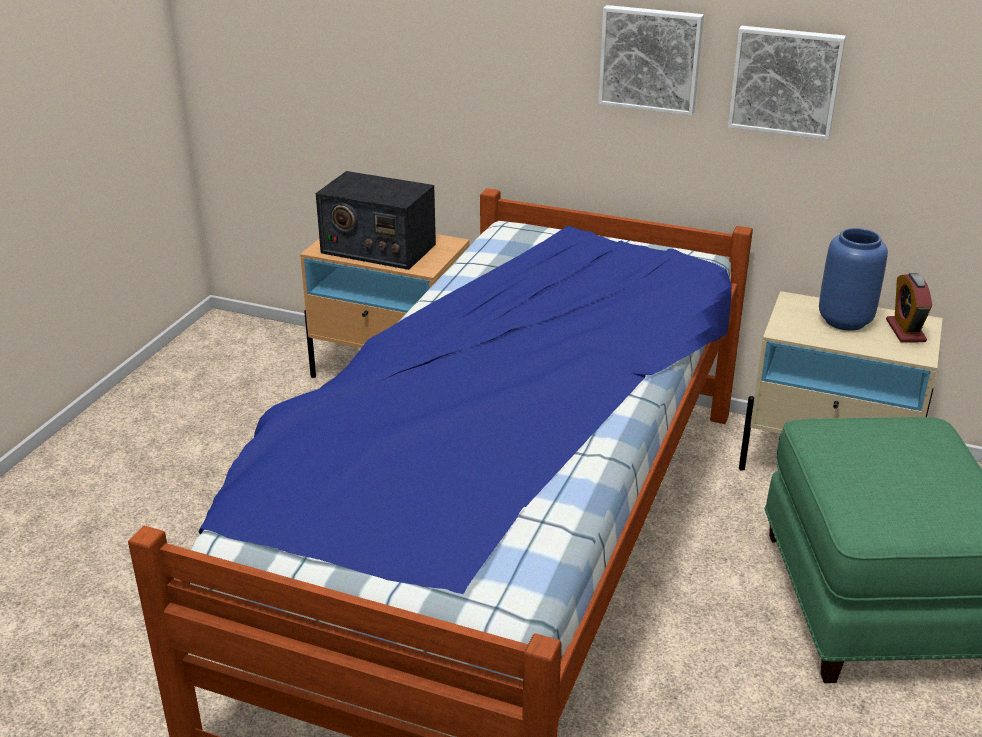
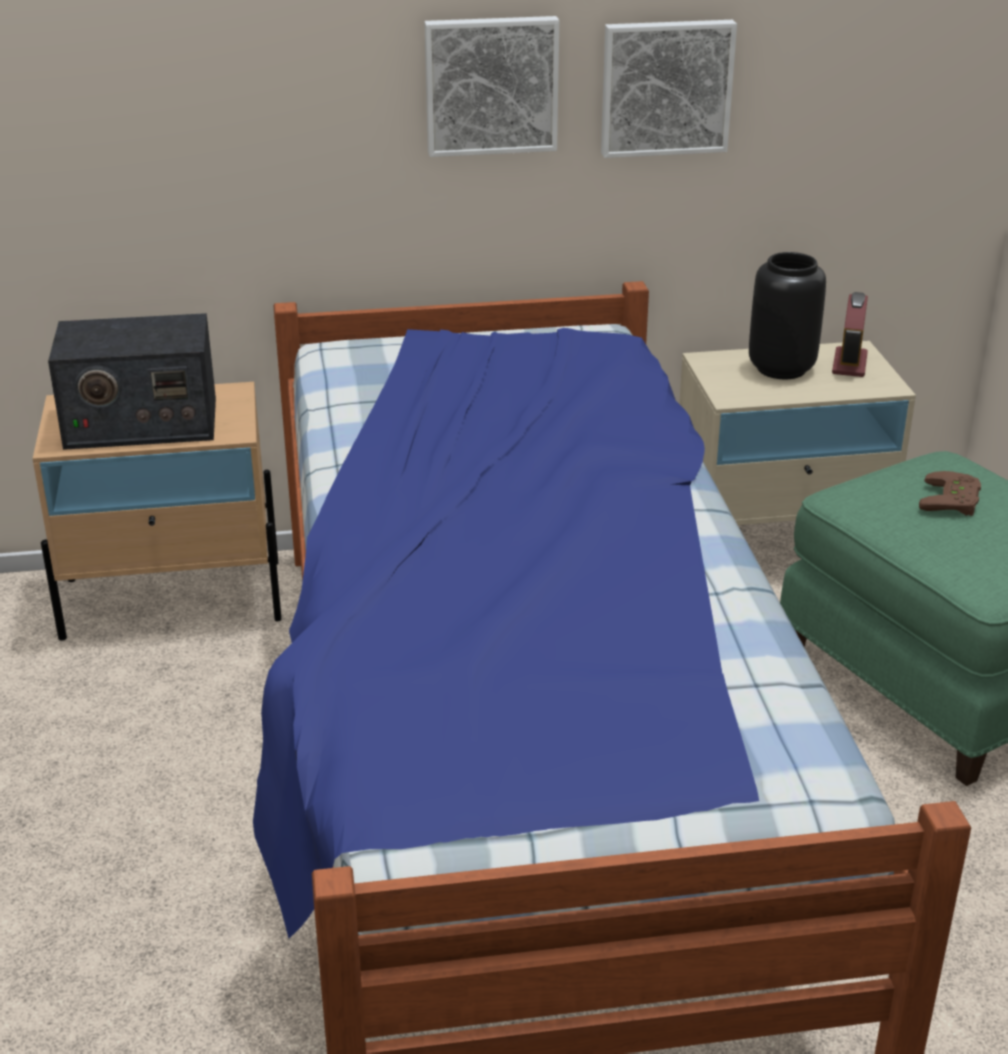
camera: 30 degrees left, 0 degrees up
(843, 321) = (780, 369): blue vase -> black vase
(899, 456) = (954, 500): none -> brown game controller
(905, 331) = (849, 364): alarm clock -> alarm clock turned 45 degrees clockwise

